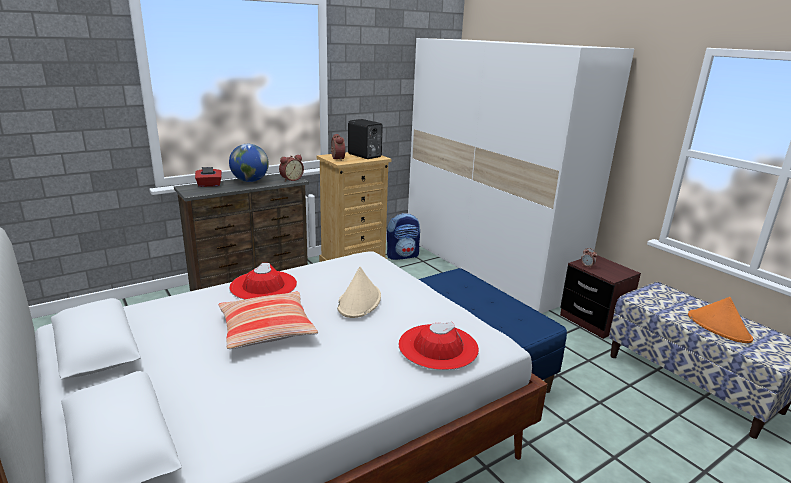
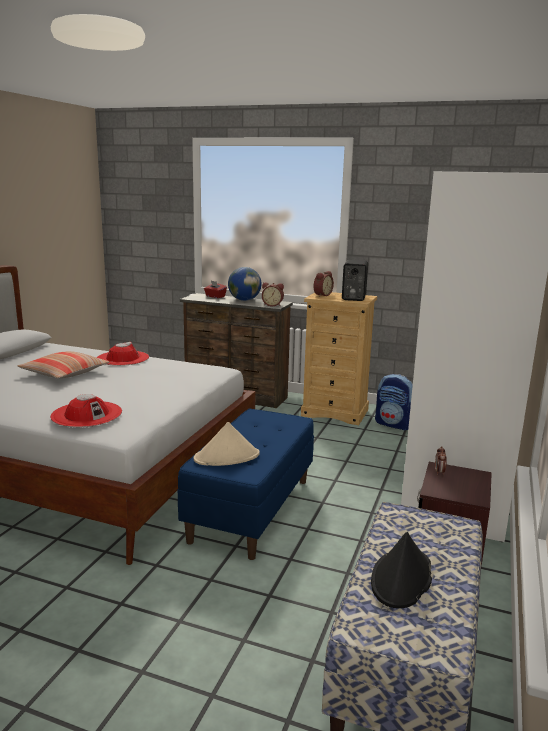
camera: 55 degrees right, 5 degrees down
(359, 302) = (132, 383): beige hat -> beige hat (227, 457)
(719, 327) = (401, 578): orange hat -> black hat

